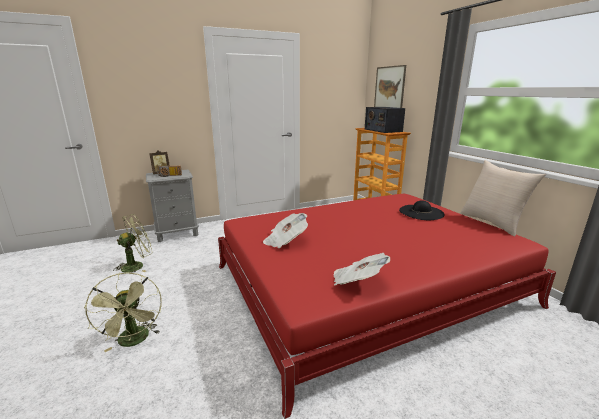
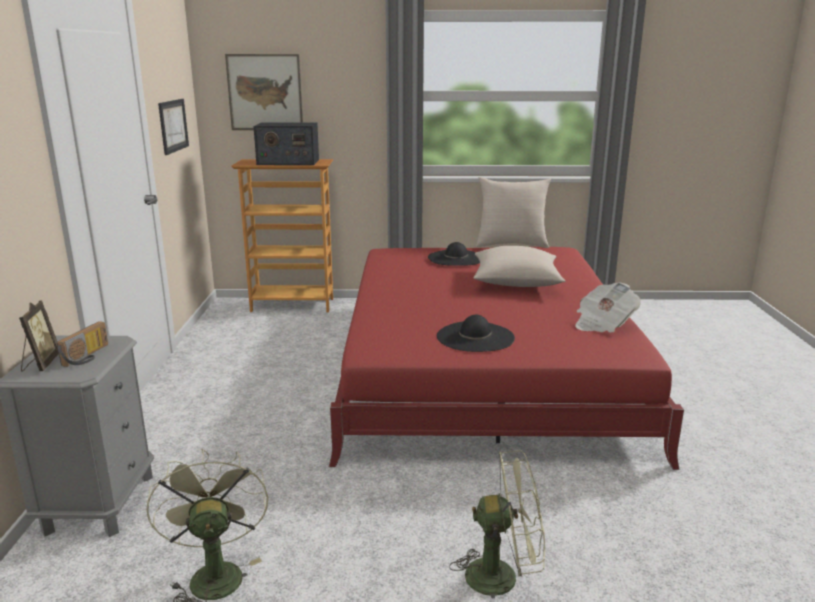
camera: 65 degrees left, 0 degrees up
(285, 241) = (475, 337): newspaper -> black hat
(330, 104) = (173, 125): none -> picture
(404, 237) = (516, 282): none -> beige pillow

